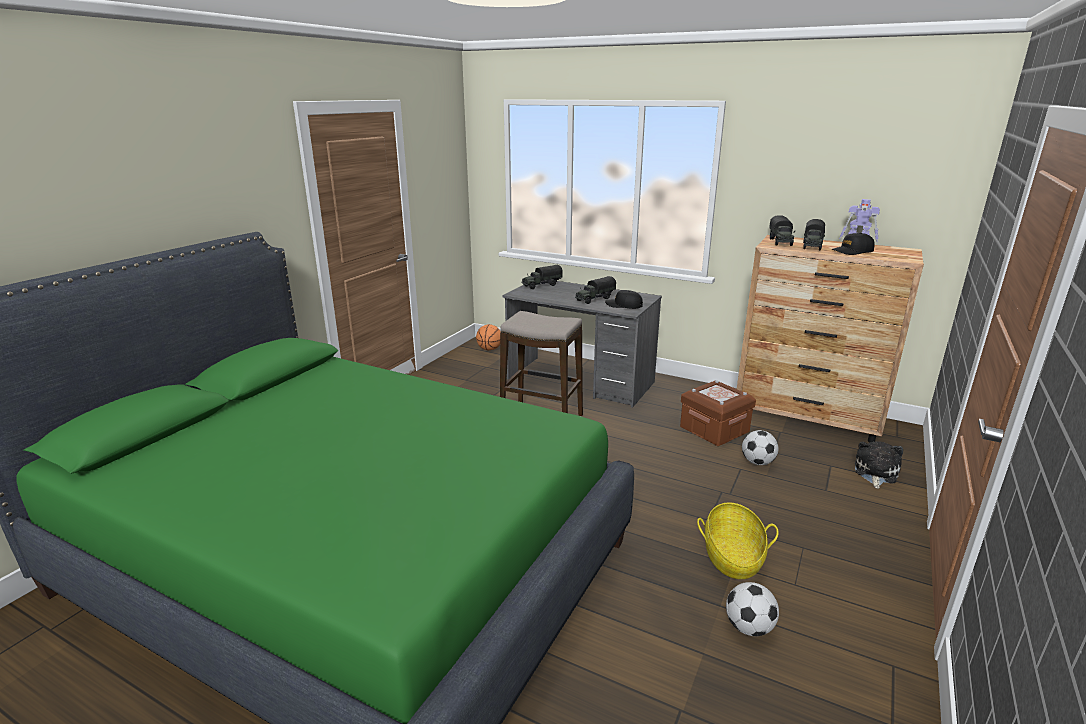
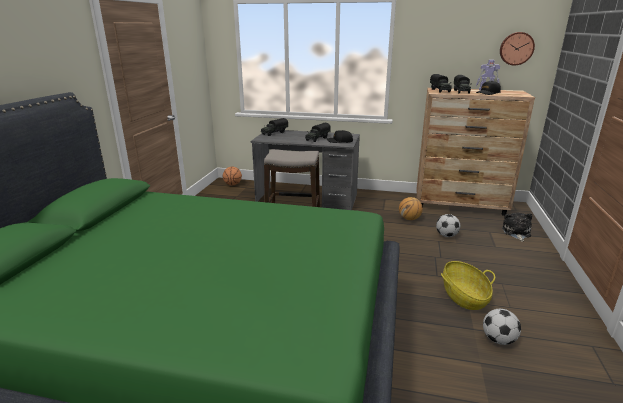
camera: 15 degrees left, 0 degrees up
(714, 429) = (409, 219): brown storage box -> basketball
(912, 183) = (516, 48): none -> wall clock

